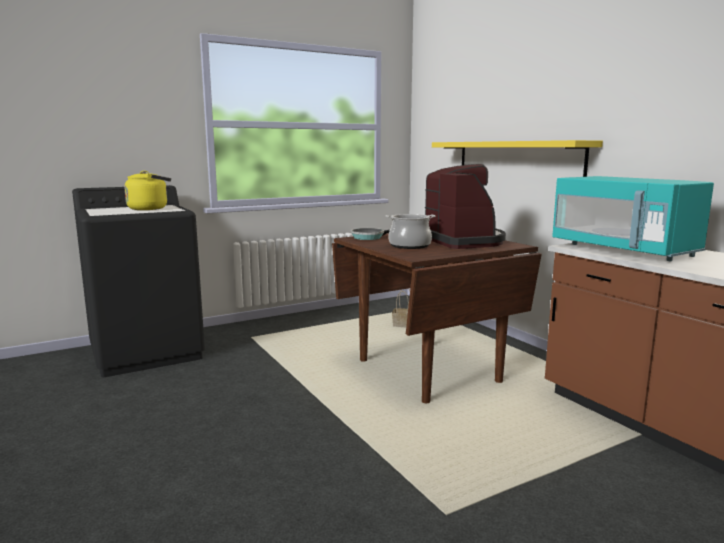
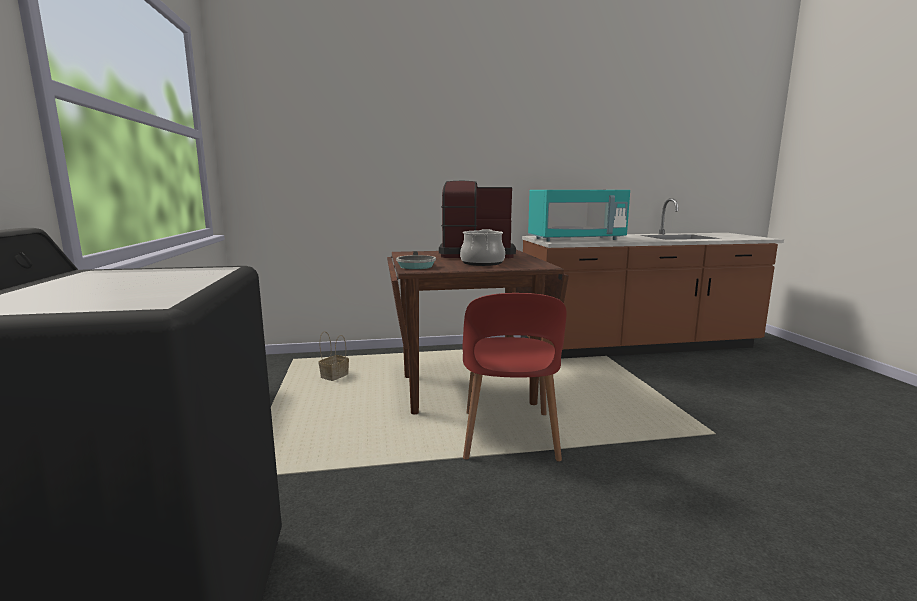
camera: 70 degrees left, 0 degrees up
(150, 209) = (140, 278): yellow kettle -> none
(349, 399) = (508, 437): none -> red chair
(517, 159) = (410, 179): yellow shelf -> none

